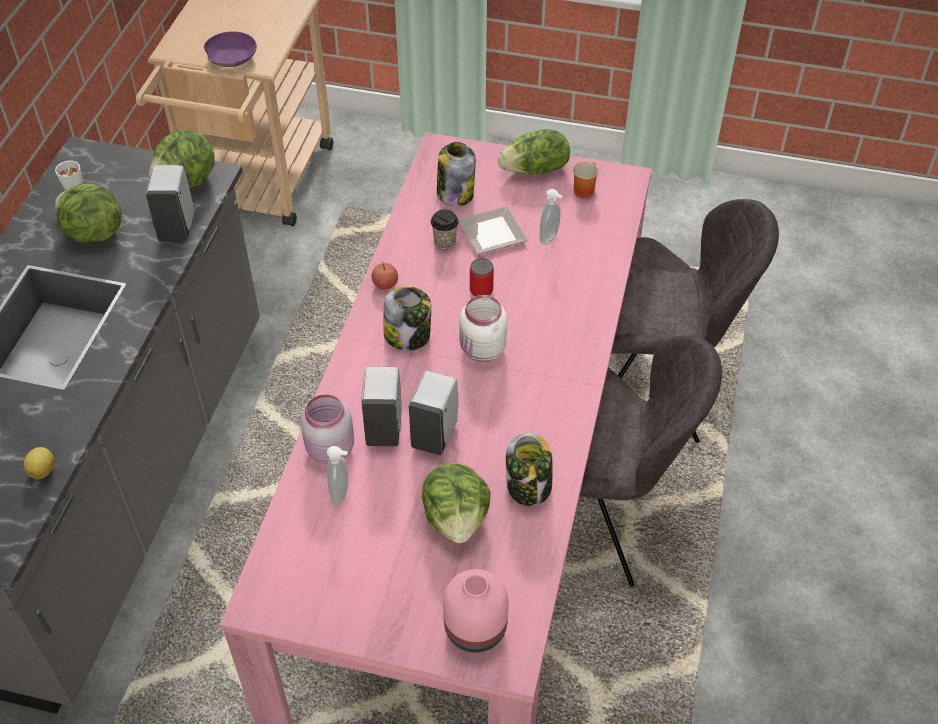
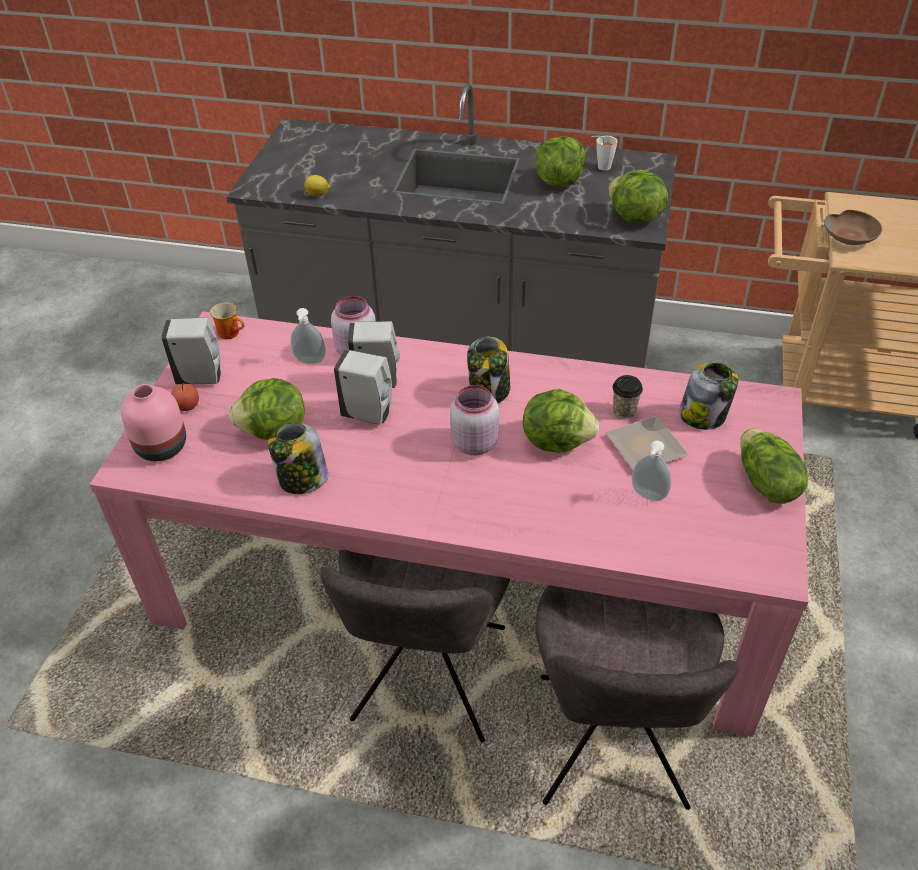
camera: 90 degrees right, 5 degrees down
(177, 227) = (574, 219): white soap dispenser -> white soap dispenser (202, 377)
(231, 56) = (851, 235): purple bowl -> brown bowl
(385, 284) = (556, 372): apple -> apple (187, 406)
(481, 290) = (557, 440): can -> lettuce
(482, 350) = (473, 443): white jar -> pink jar
(583, 189) = (743, 528): mug -> mug (231, 332)

